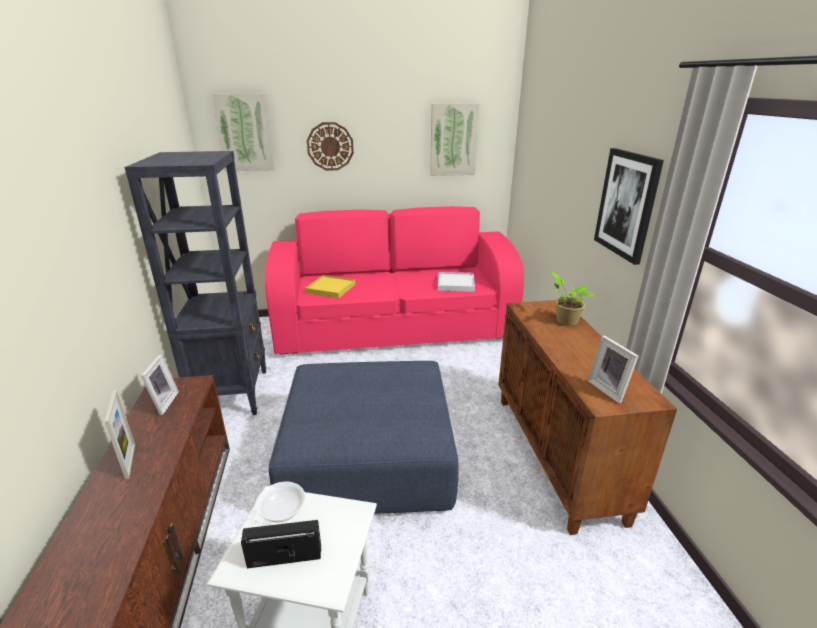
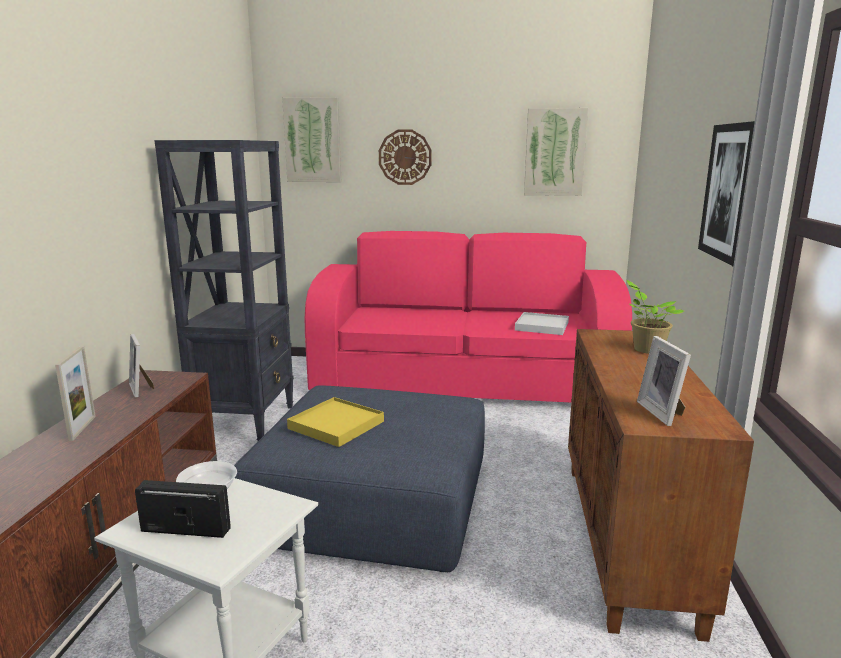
camera: 15 degrees right, 10 degrees down
(162, 403) = (142, 389): picture frame -> picture frame turned 135 degrees clockwise
(330, 288) = (384, 319): yellow tray -> yellow tray (336, 425)

